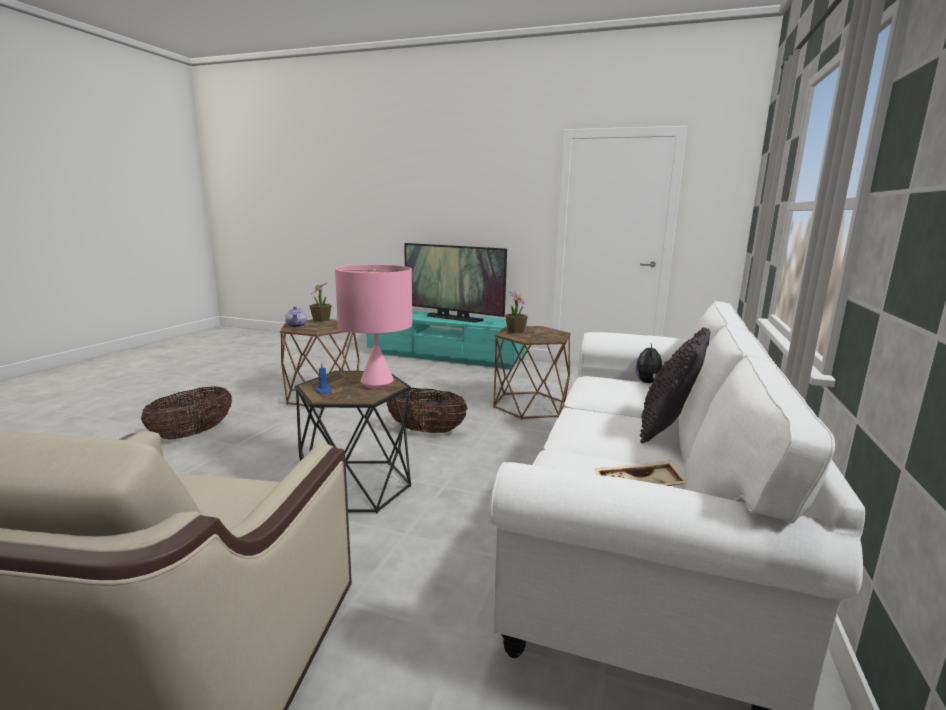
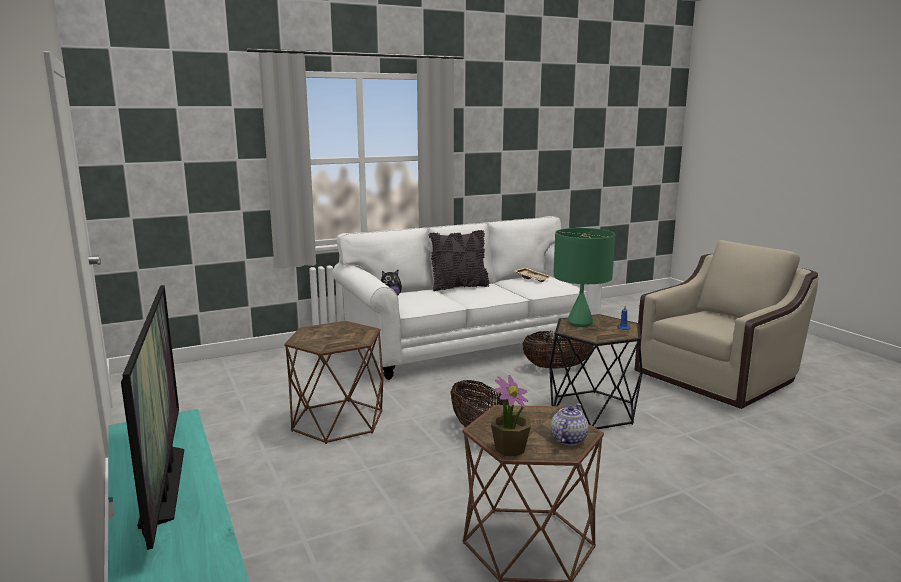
camera: 135 degrees left, 0 degrees up
(192, 434) = (739, 533): basket -> basket (557, 367)
(377, 384) = (579, 324): pink table lamp -> green table lamp
(515, 331) = (339, 342): potted plant -> none

